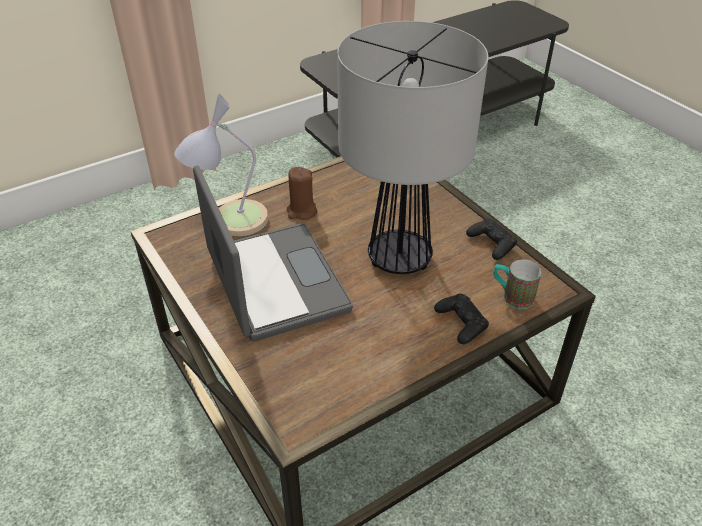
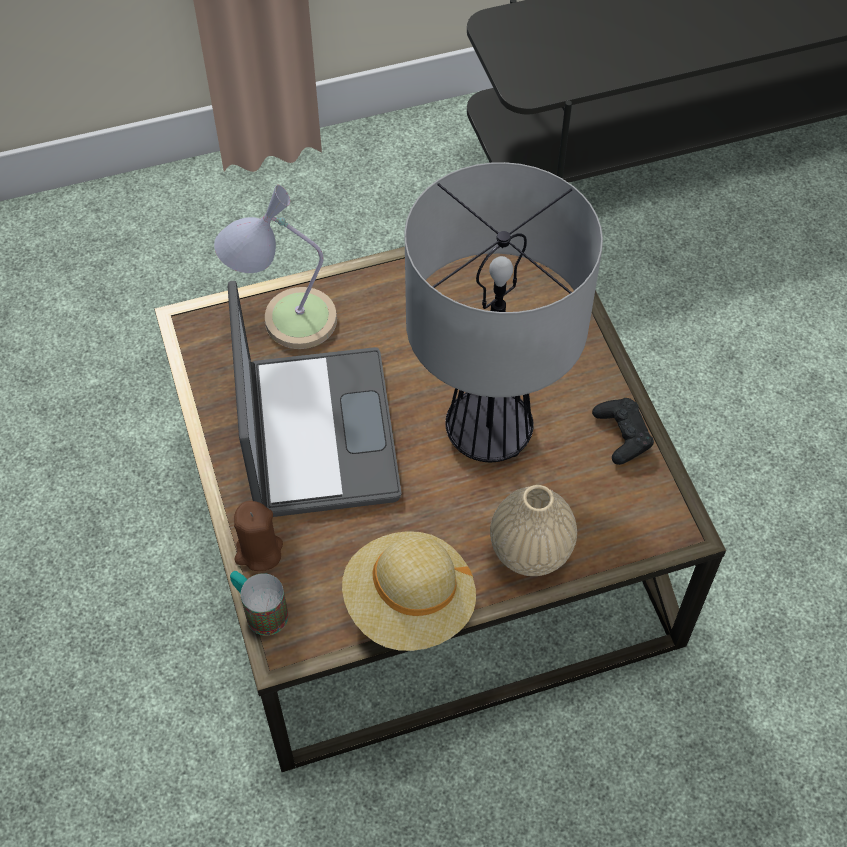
camera: 15 degrees right, 15 degrees up
(301, 211) = (384, 323): brown candle -> brown candle (258, 551)
(385, 377) = (409, 604): none -> beige hat
(461, 323) = (531, 550): black game controller -> beige vase
(511, 296) = (612, 526): mug -> mug (259, 610)

